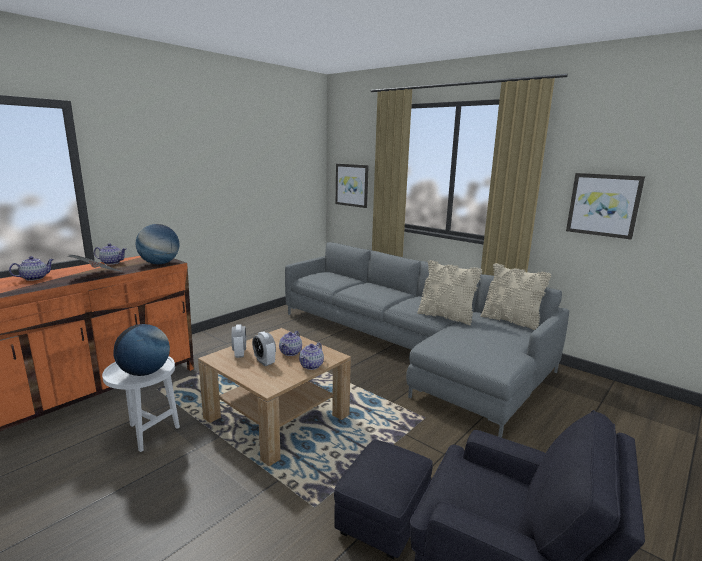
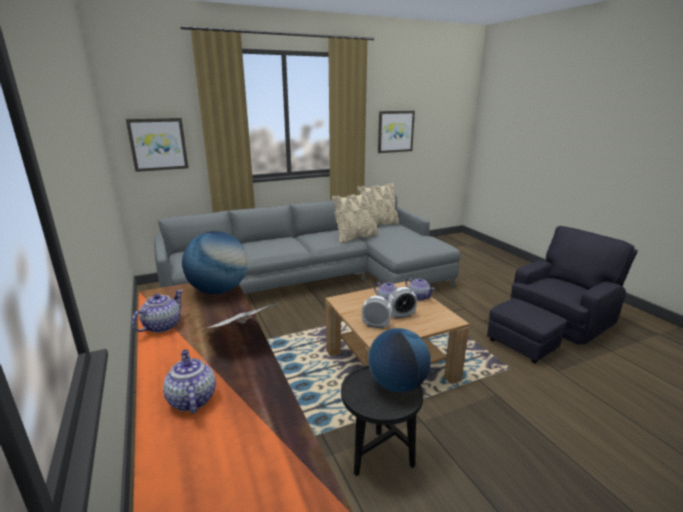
camera: 65 degrees left, 5 degrees up
(147, 432) = (378, 459): white side table -> black side table

